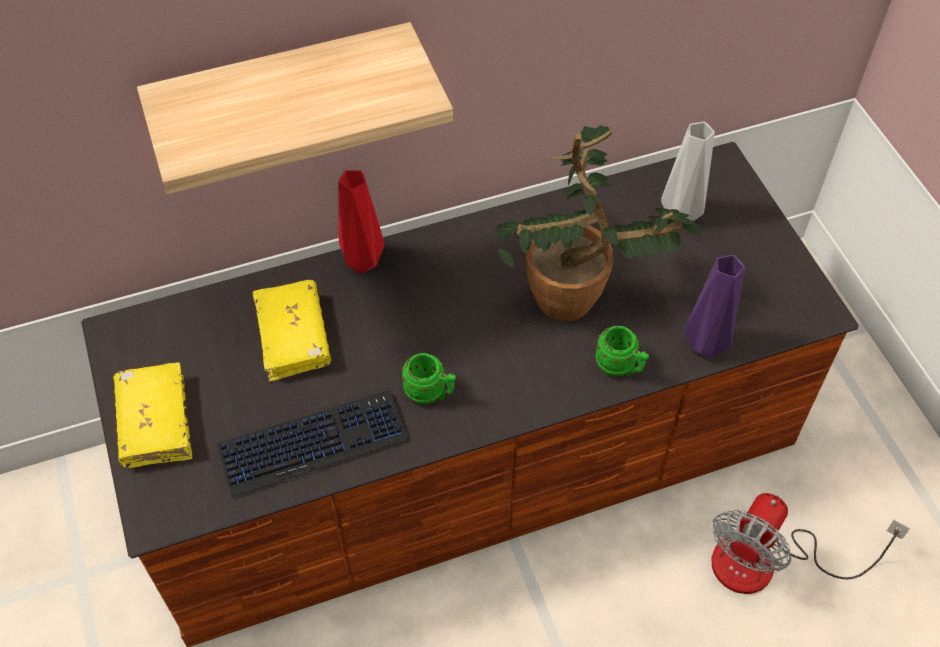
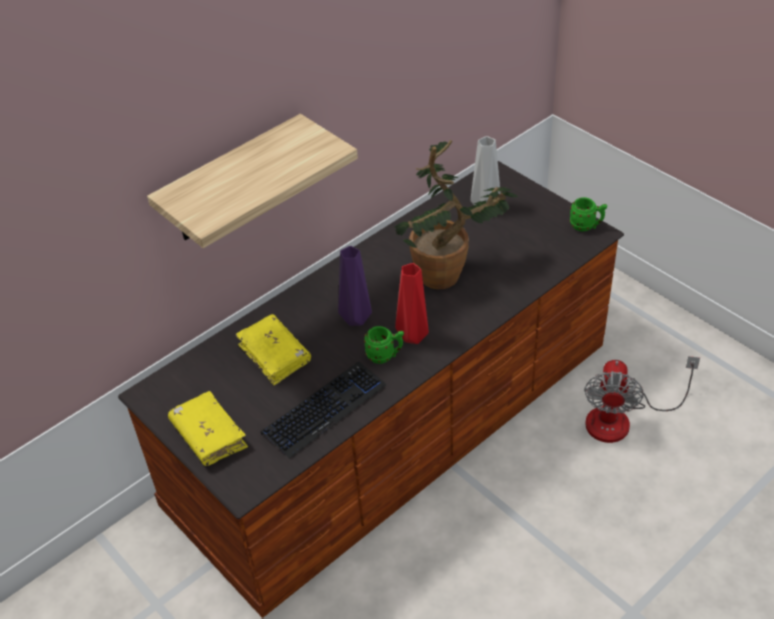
camera: 20 degrees left, 10 degrees down
(361, 263) = (295, 299): red vase -> red vase (413, 338)
(620, 368) = (496, 301): green mug -> green mug (586, 226)
(703, 344) = (539, 272): purple vase -> purple vase (354, 319)

